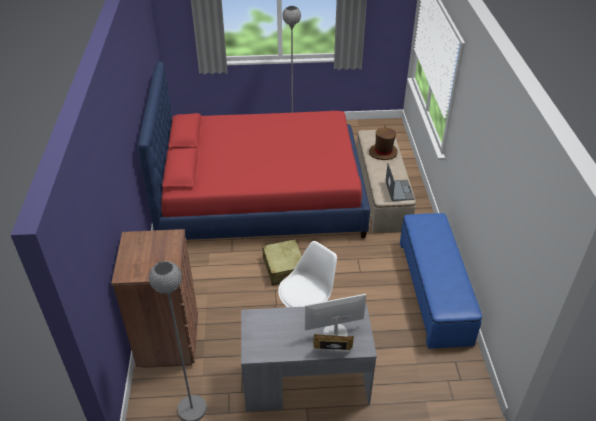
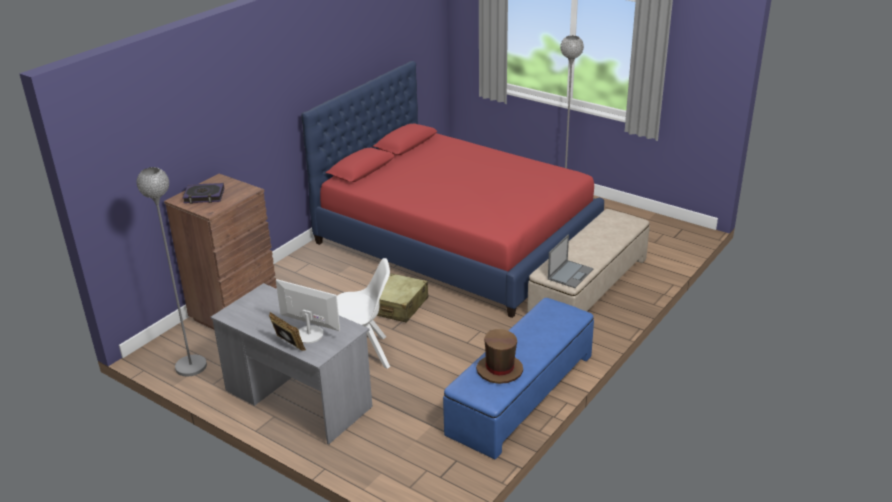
camera: 40 degrees right, 10 degrees down
(142, 260) = (204, 196): none -> book
(383, 152) = (603, 236): brown hat -> brown hat (499, 370)

